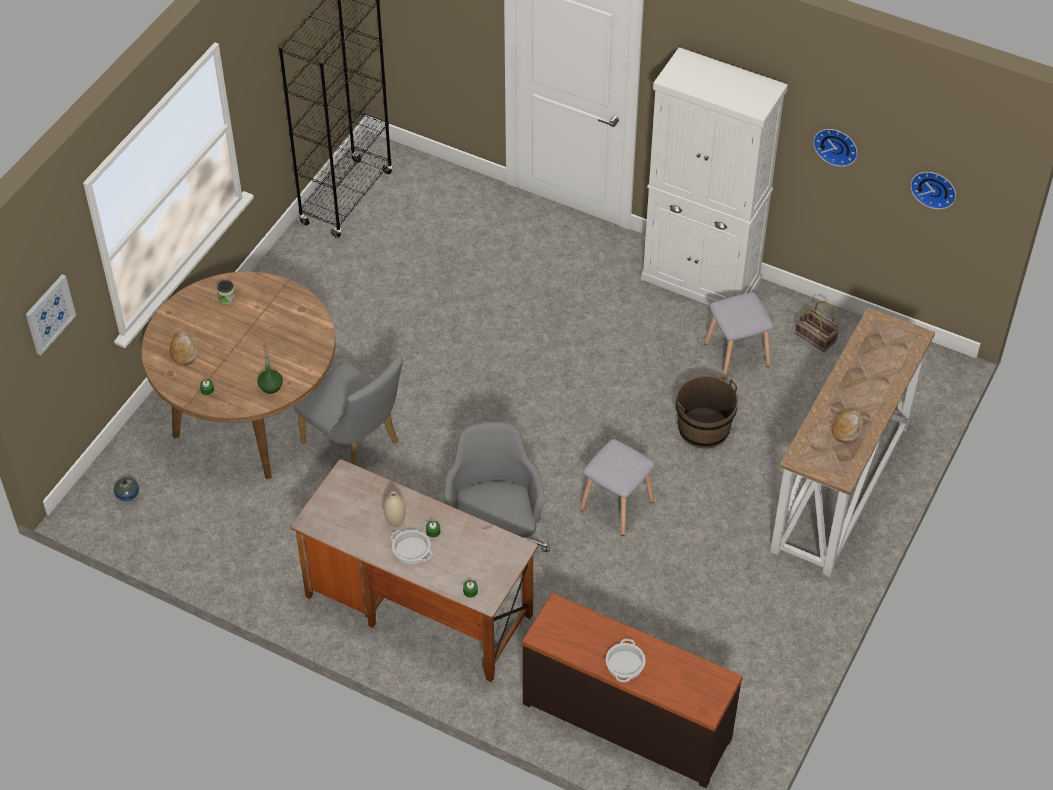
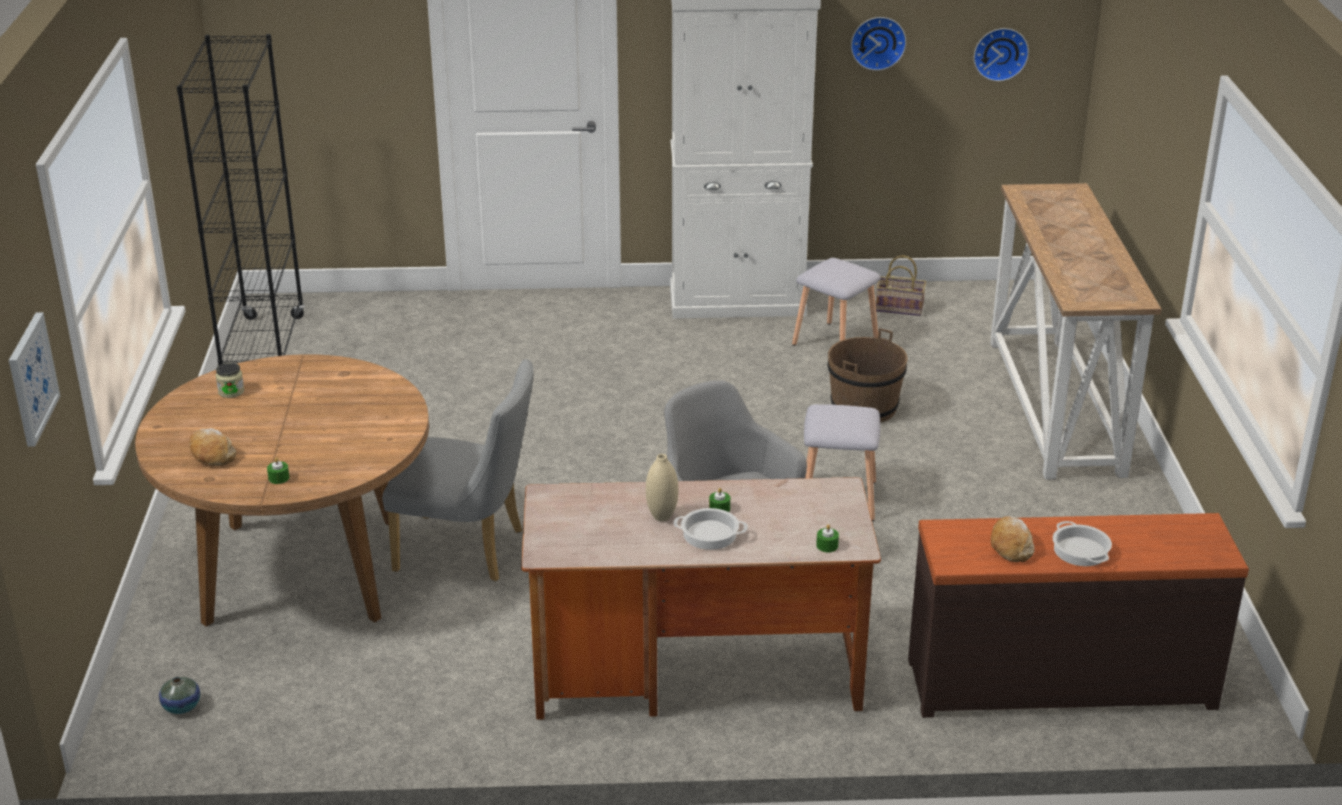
camera: 30 degrees left, 20 degrees down
(271, 386) = (367, 449): green bottle -> none
(847, 429) = (1095, 267): bread -> bread (1011, 546)

